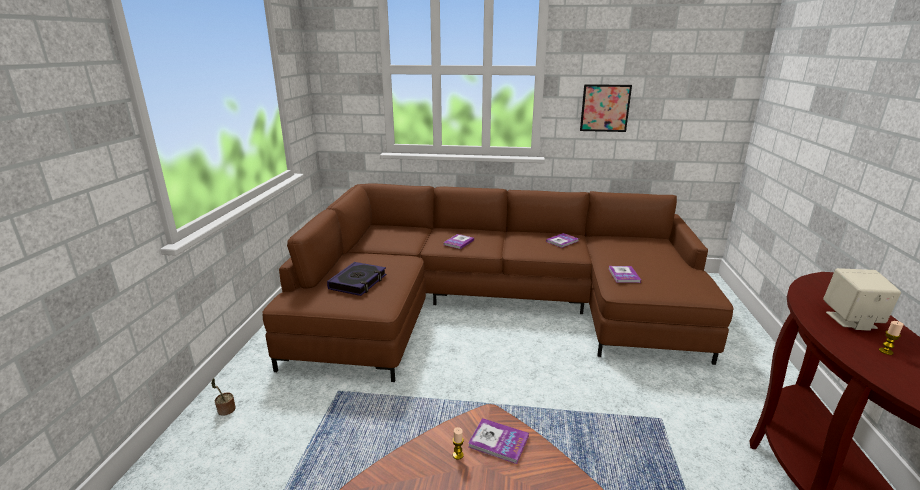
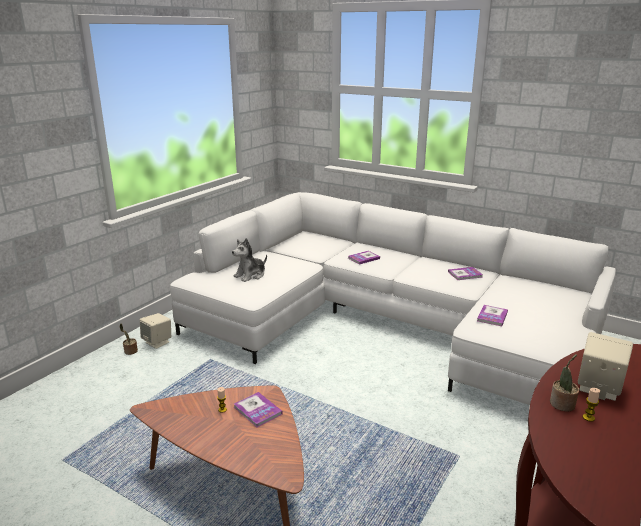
camera: 25 degrees right, 0 degrees up
(256, 388) = (157, 342): none -> beige speaker
(358, 282) = (250, 275): book -> plush toy
(490, 304) = (384, 323): brown sofa -> white sofa
(605, 108) = (543, 141): picture -> none
(853, 345) = (562, 405): none -> potted plant

